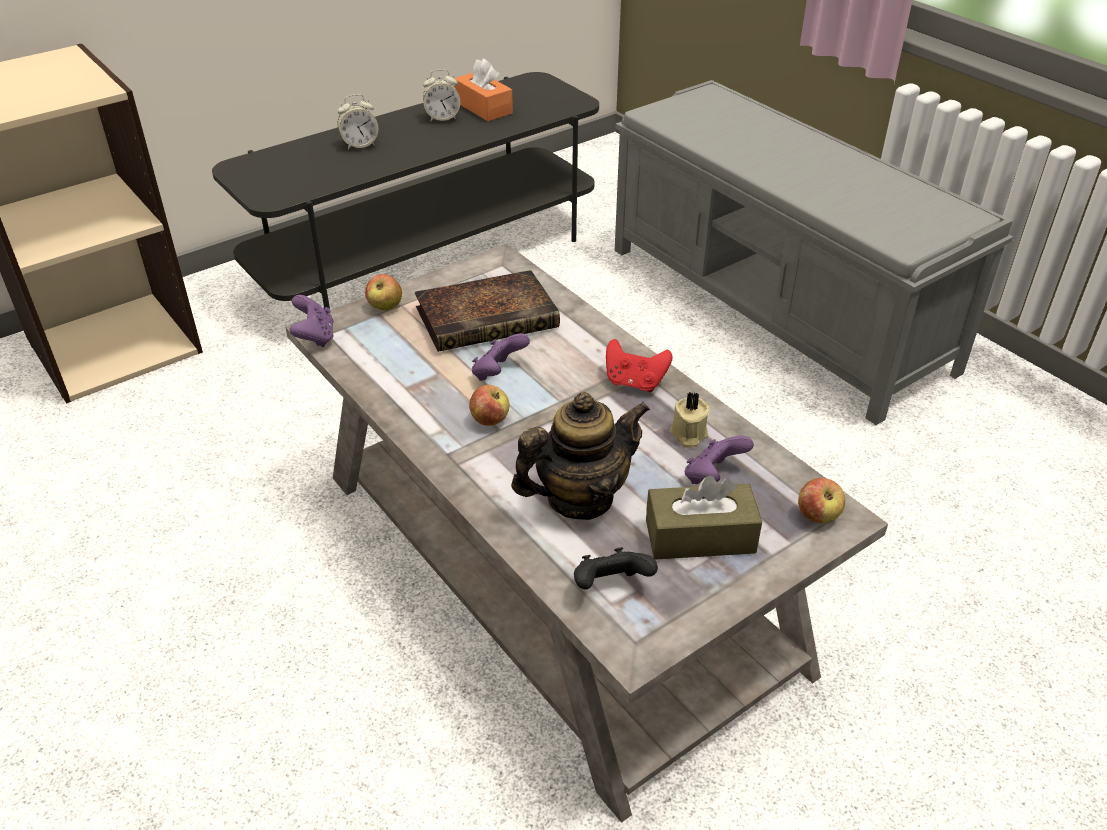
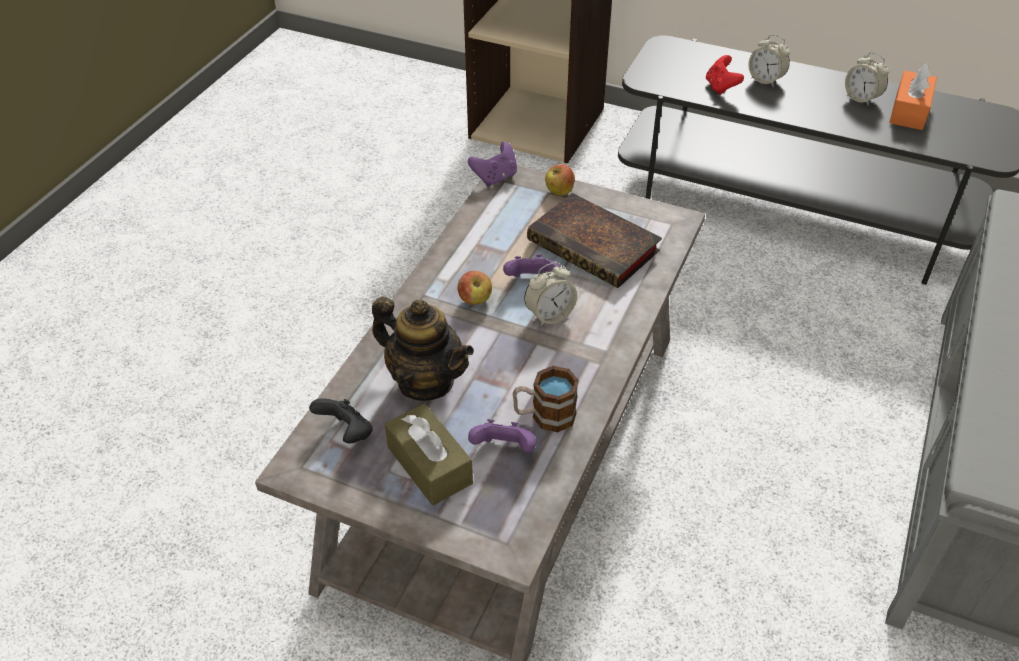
camera: 60 degrees right, 5 degrees up
(557, 381) = (549, 315): none -> alarm clock
(634, 382) = (585, 359): red game controller -> red game controller (721, 87)
(688, 435) = (544, 416): beige candle -> mug
(818, 516) = (504, 533): apple -> none

